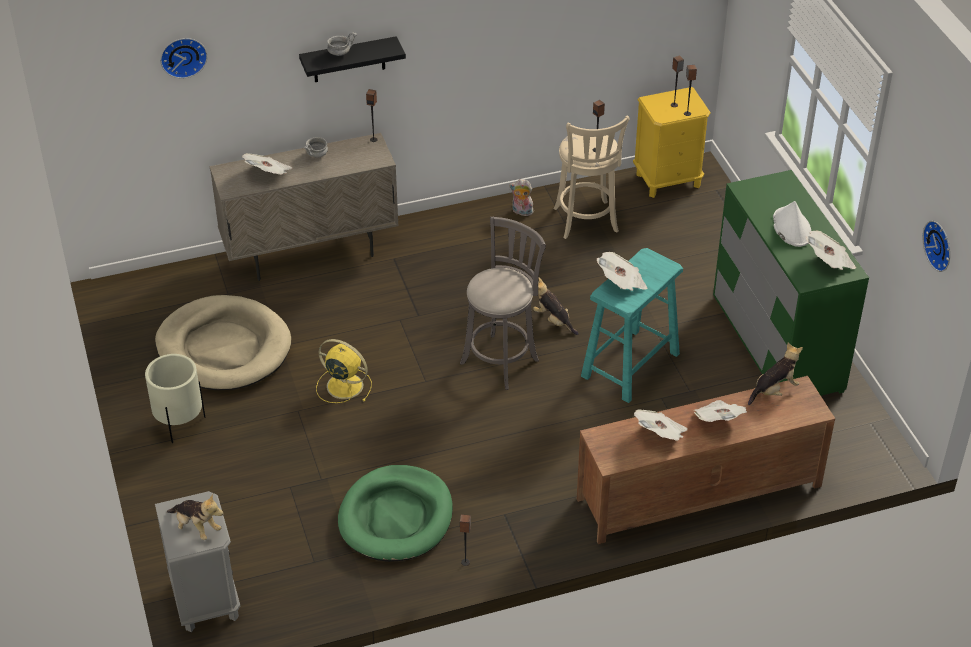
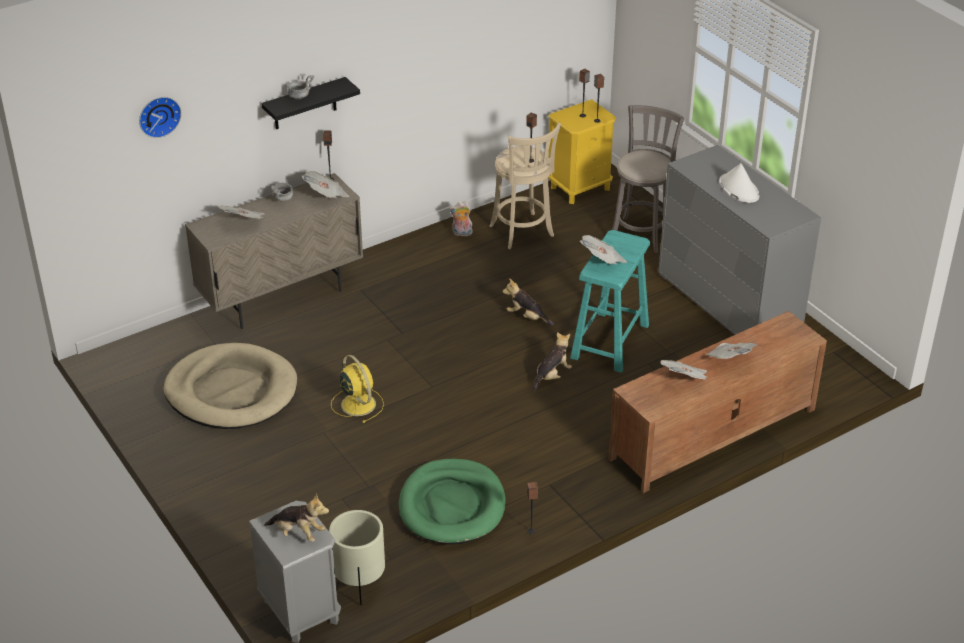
camera: 15 degrees left, 5 degrees down
(179, 424) = (214, 464): beige planter -> beige planter (359, 584)
(343, 385) = (357, 403): yellow fan -> yellow fan turned 45 degrees clockwise
(502, 359) = (494, 356): grey stool -> grey stool (641, 233)
(774, 390) = (766, 327): plush toy -> plush toy (552, 376)
(777, 343) = (728, 302): green dresser -> grey dresser
(829, 262) = (782, 210): newspaper -> newspaper (326, 195)
(940, 245) = (891, 170): wall clock -> none

